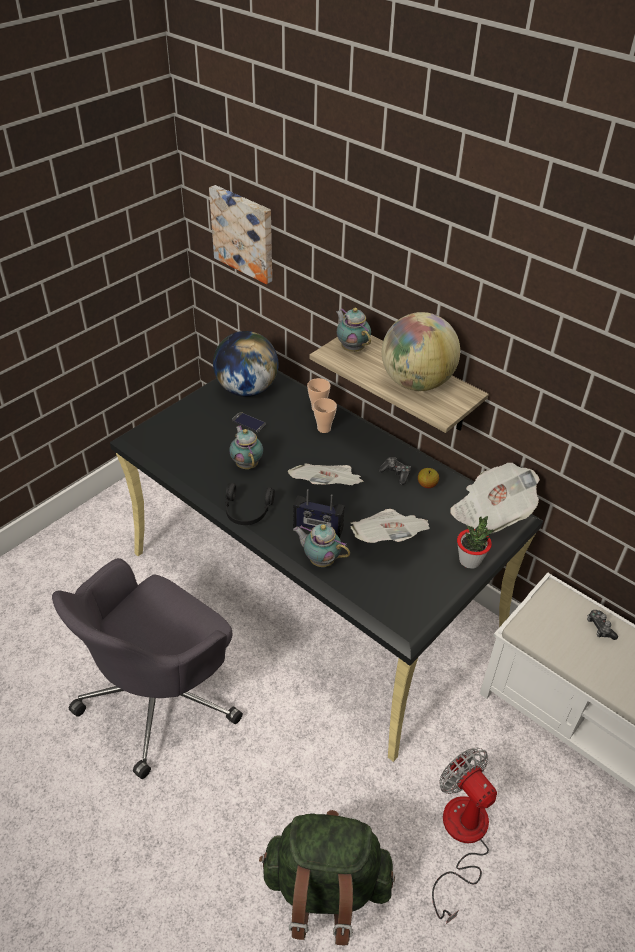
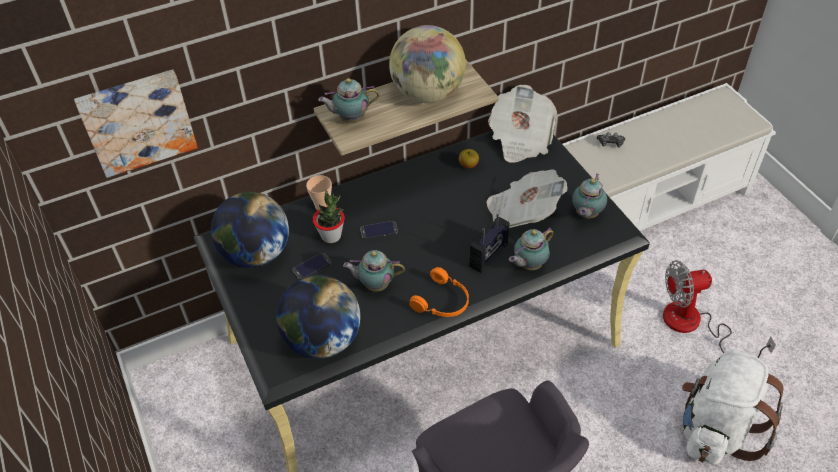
camera: 65 degrees left, 5 degrees up
(176, 451) = (322, 340): none -> globe
(247, 511) = (443, 302): black headphones -> orange headphones
(309, 449) = (378, 230): none -> phone
(324, 428) = (355, 211): cup -> none
(325, 888) = (715, 429): green backpack -> white backpack
(327, 488) = (440, 233): newspaper -> none
(395, 473) = (444, 180): game controller -> none
(414, 590) = (586, 214): none -> teapot
(470, 560) = (566, 170): potted plant -> potted plant (331, 236)

